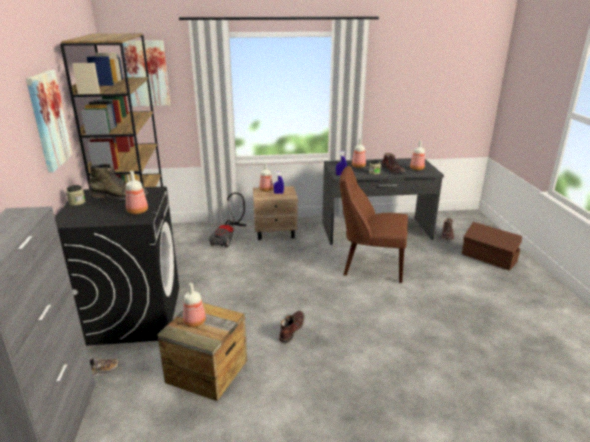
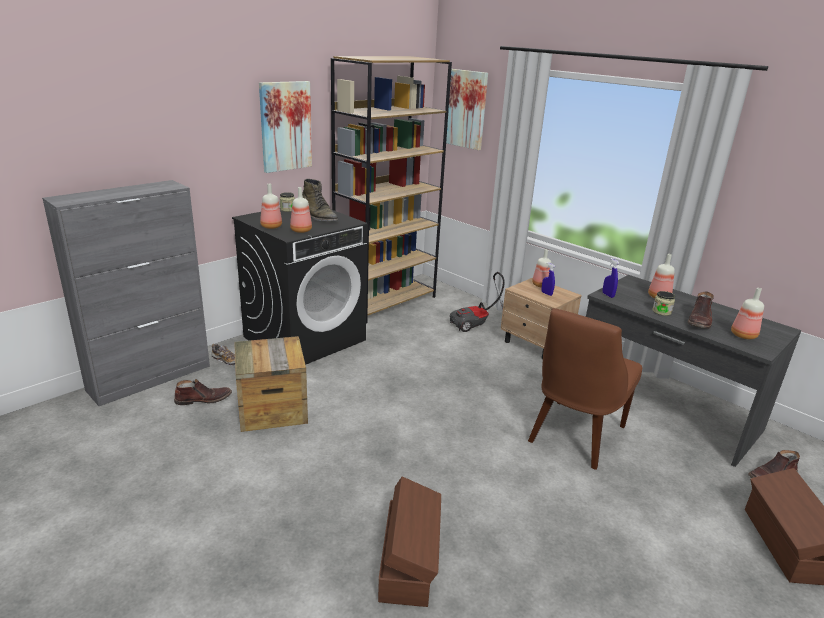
camera: 50 degrees right, 0 degrees up
(194, 322) = (266, 350): bottle -> bottle (270, 227)
(291, 329) = (382, 429): brown boot -> brown boot (203, 399)
(370, 266) = (574, 436): brown chair -> brown chair turned 120 degrees counterclockwise
(421, 375) = (409, 560): none -> brown storage box

